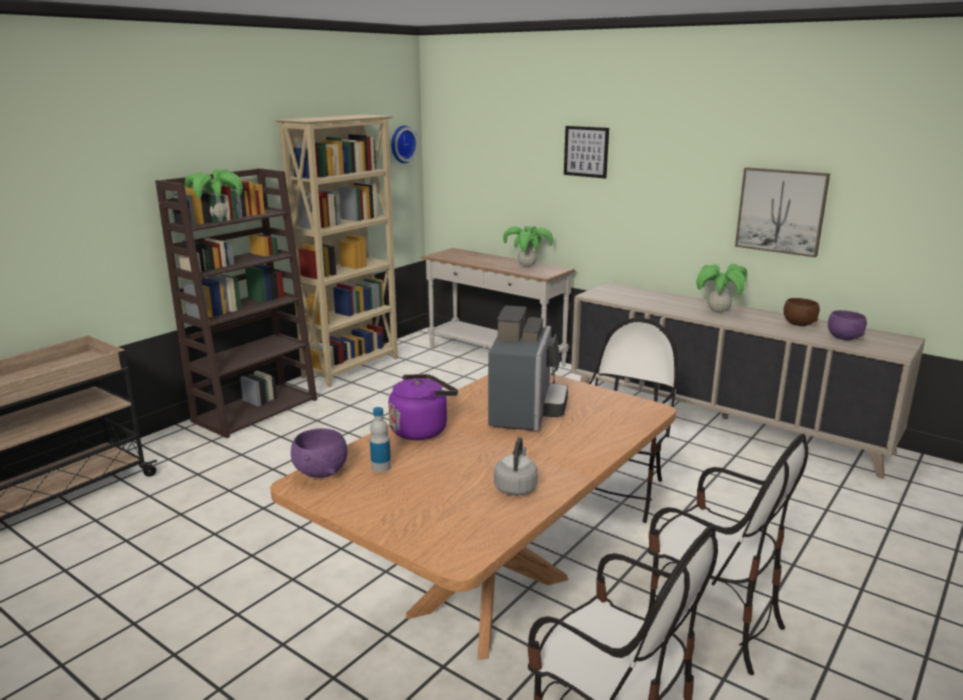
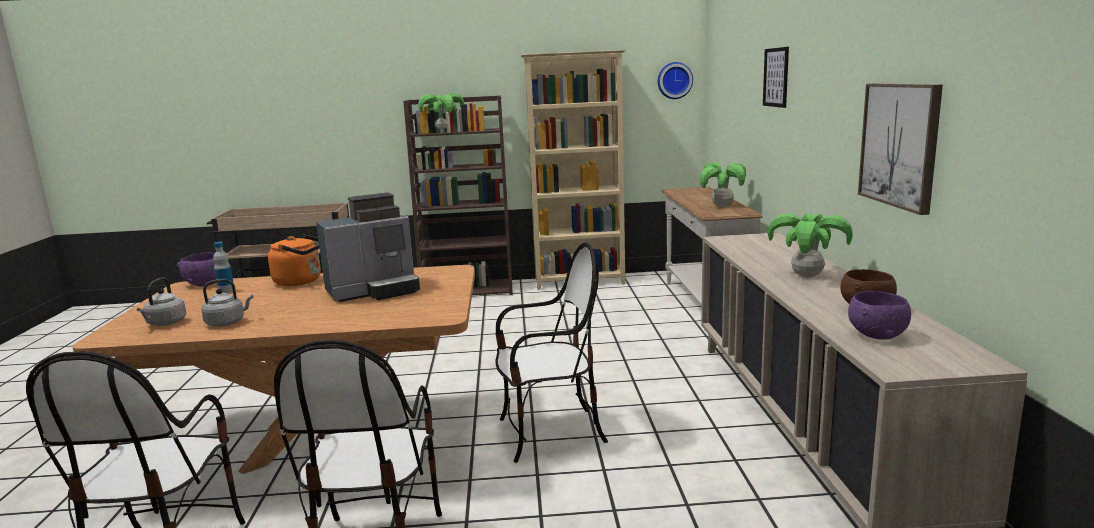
camera: 50 degrees right, 5 degrees down
(421, 429) = (301, 281): purple kettle -> orange kettle
(459, 517) = (165, 323): none -> grey kettle

